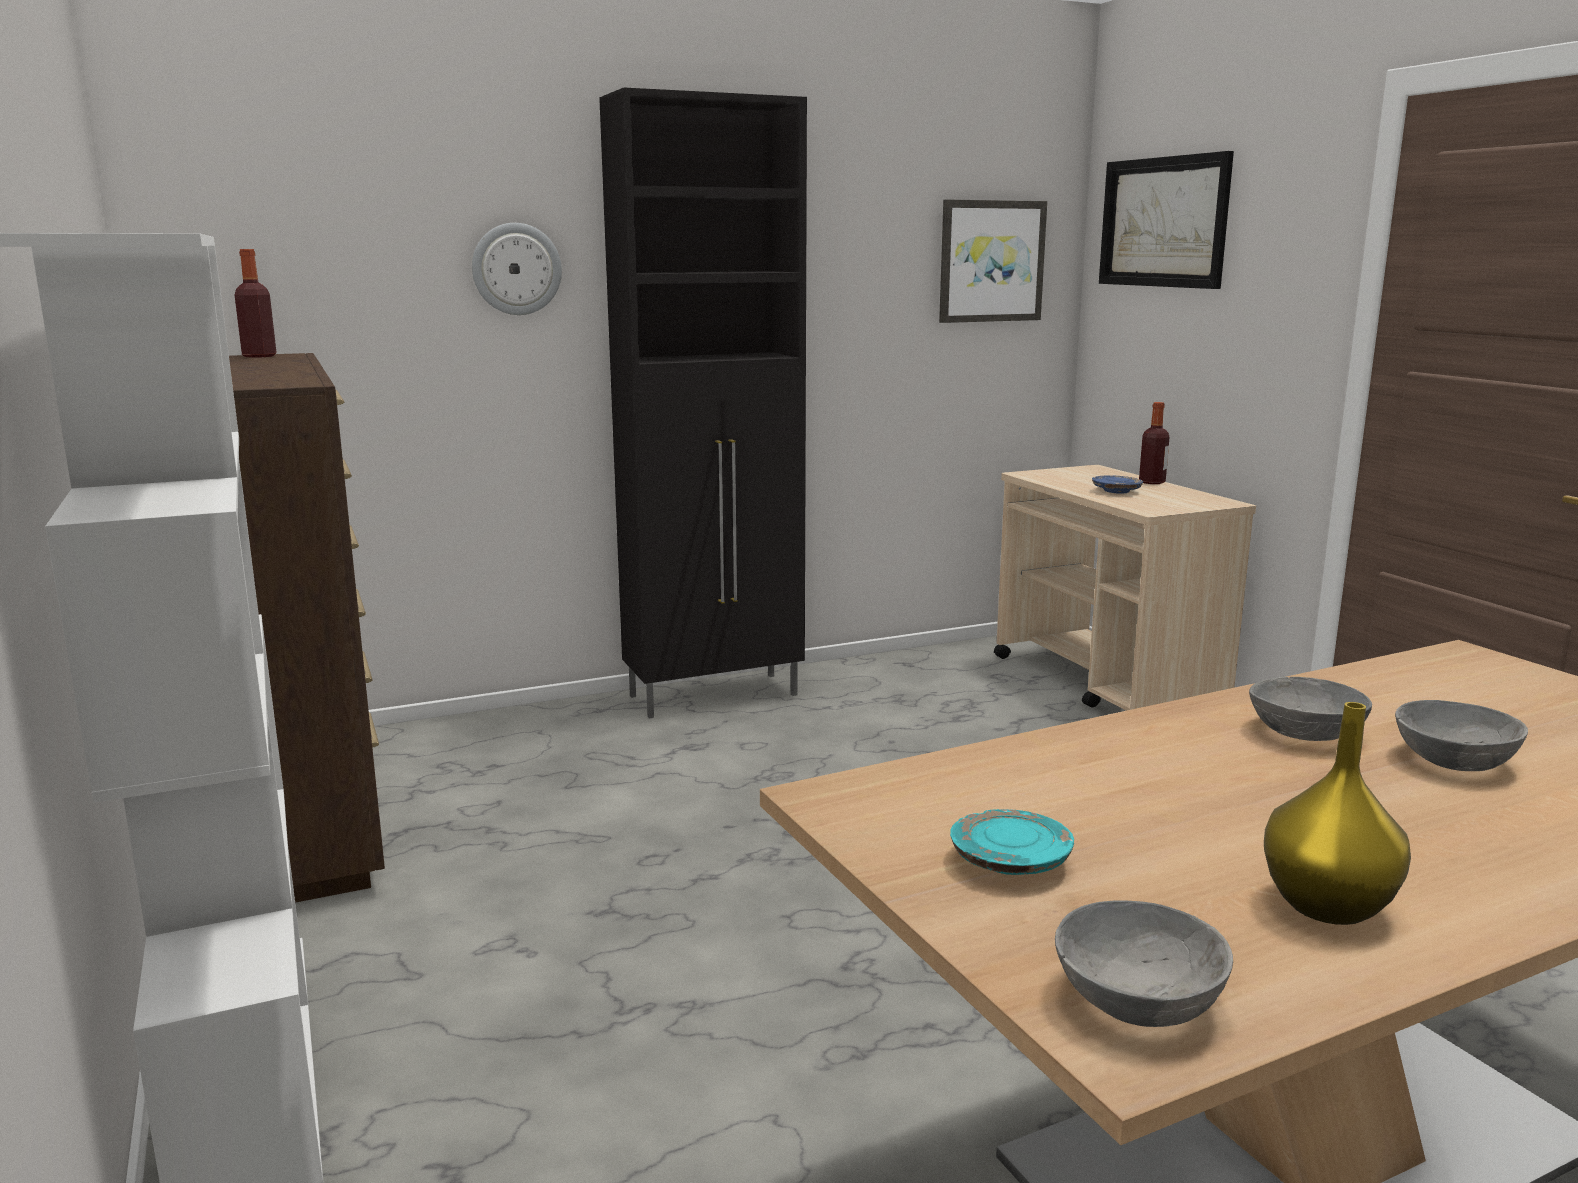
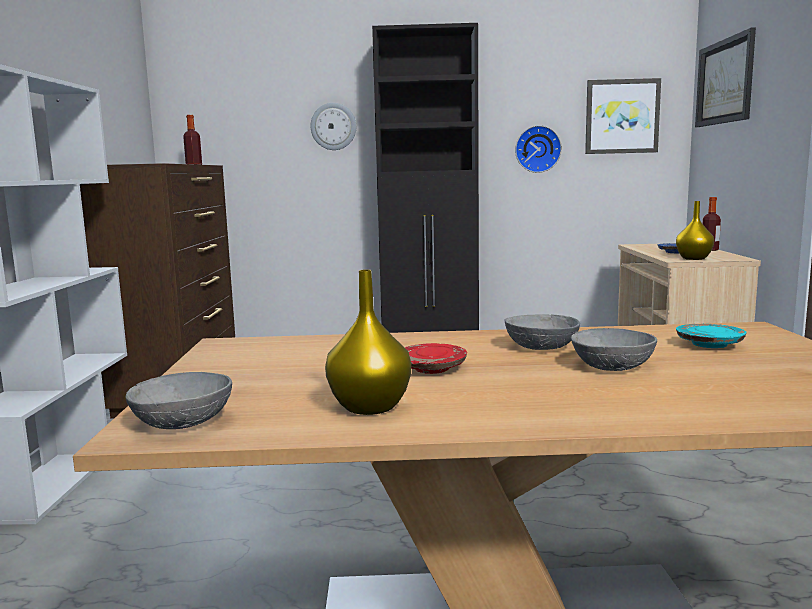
camera: 25 degrees right, 5 degrees down
(868, 314) = (537, 149): none -> wall clock
(1009, 861) = (248, 372): turquoise plate -> turquoise plate (709, 345)
(1166, 505) = (693, 258): none -> yellow vase
(1255, 805) = (432, 369): none -> red plate

